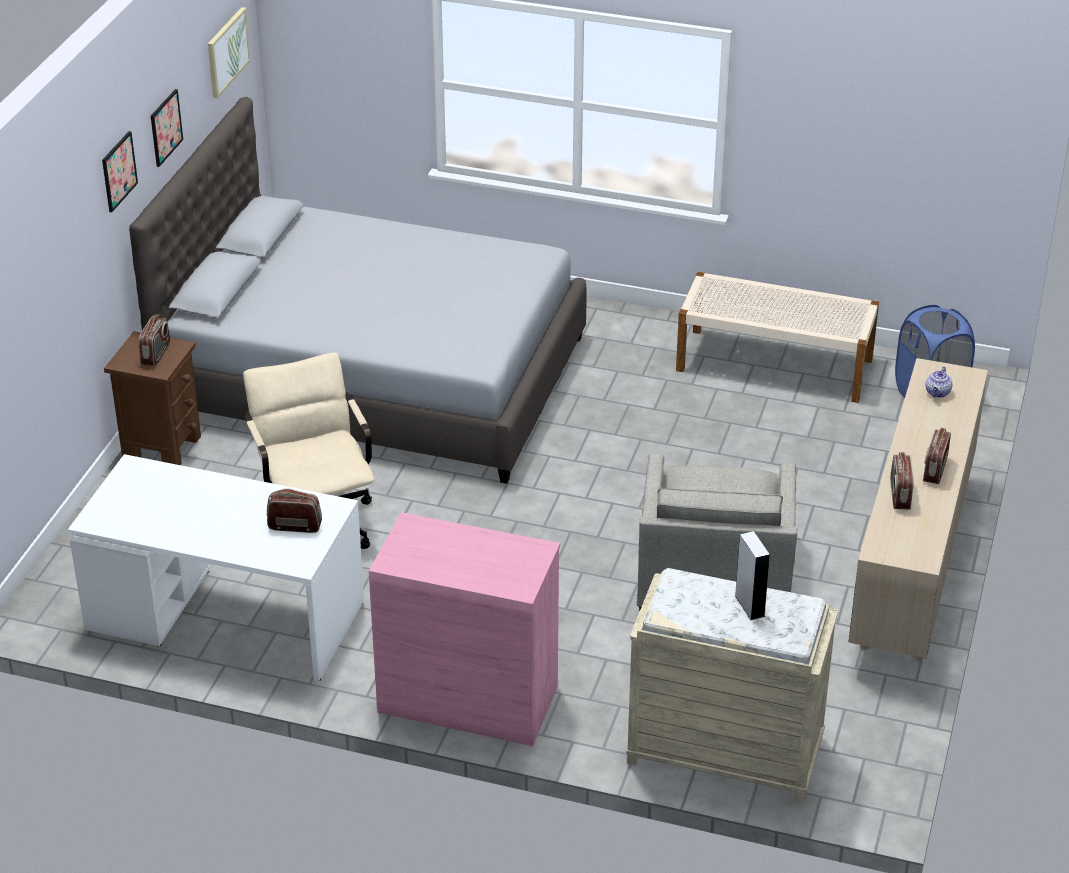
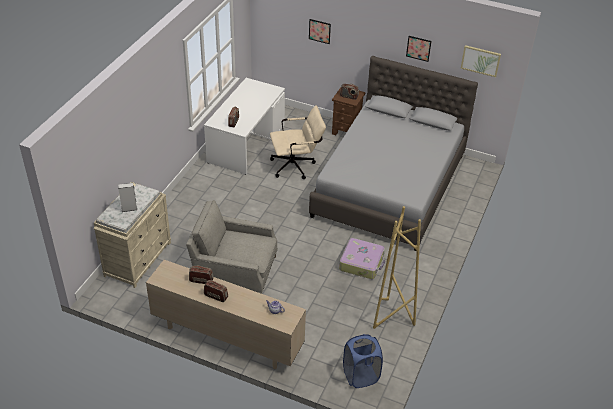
camera: 95 degrees right, 5 degrees up
(119, 171) = (378, 35): picture -> picture (319, 31)
(468, 697) = (188, 196): pink dresser -> none
(636, 405) = (362, 263): none -> suitcase
(774, 364) = (391, 318): beige bench -> yellow clothes rack

